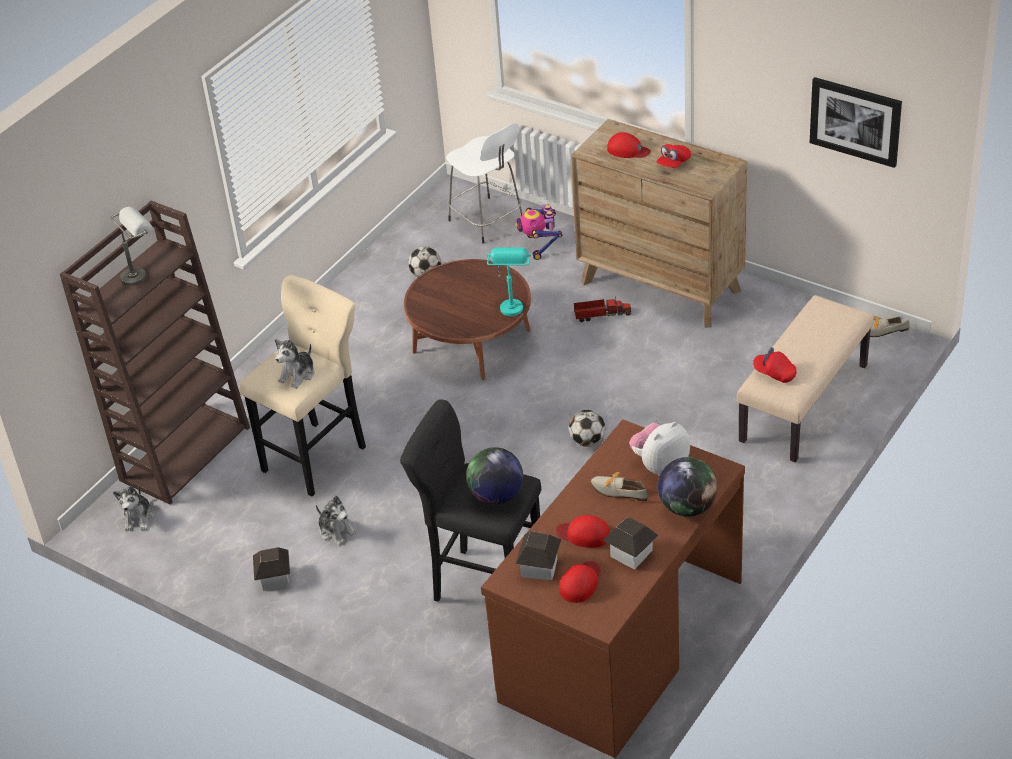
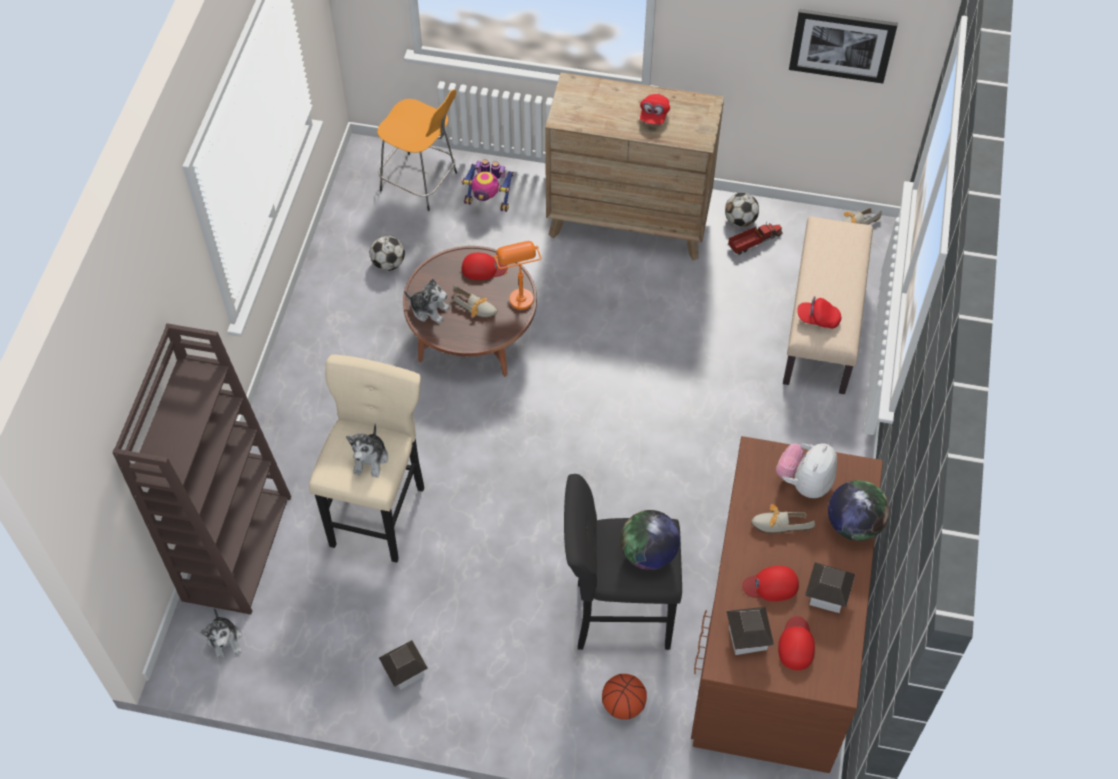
camera: 25 degrees left, 15 degrees up
(141, 273) = (182, 408): grey table lamp -> none
(336, 531) = (442, 596): plush toy -> plush toy (429, 310)
(451, 653) = (623, 704): none -> basketball
(469, 307) = (476, 308): none -> shoe
(488, 221) = (421, 183): white stool -> orange stool
(511, 303) = (518, 293): turquoise table lamp -> orange table lamp
(540, 246) = (488, 201): toy robot -> toy robot turned 45 degrees counterclockwise
(587, 441) = (641, 421): football -> football (740, 220)
(601, 315) = (586, 270): toy truck -> toy truck (753, 242)
(628, 150) = (600, 108): red cap -> red cap (483, 268)

